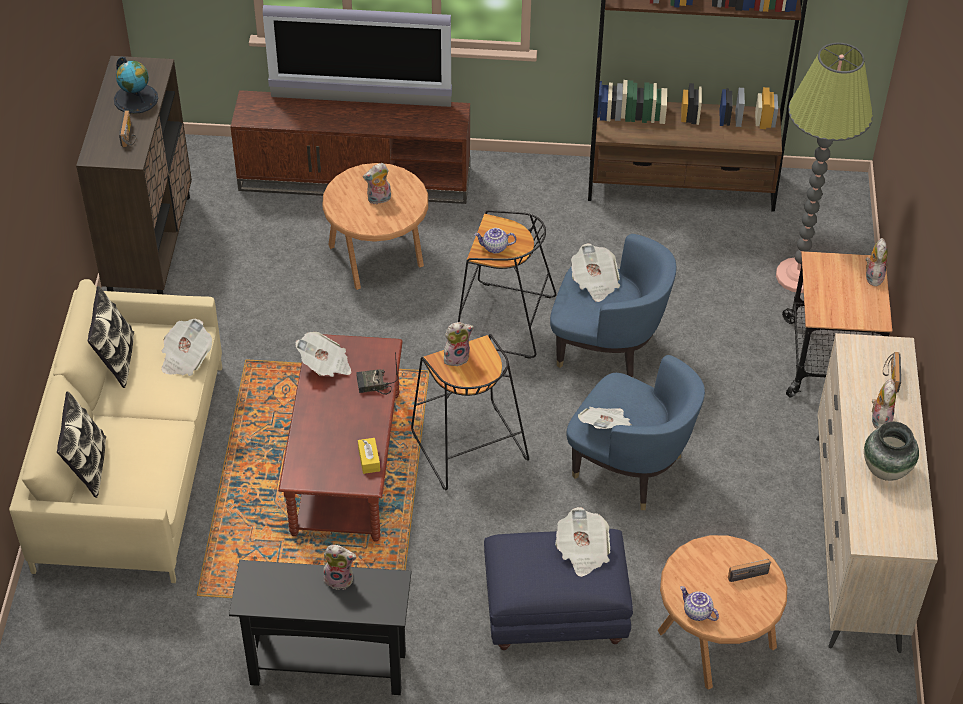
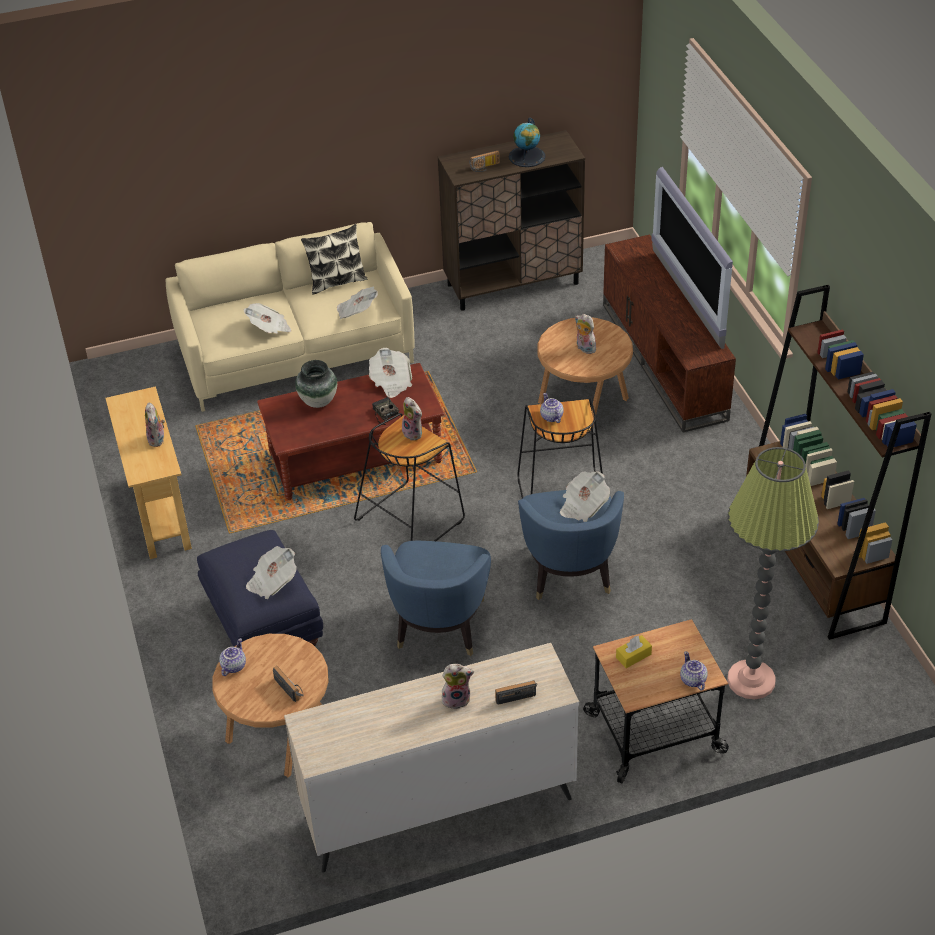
camera: 70 degrees right, 5 degrees down
(87, 467) = (231, 305): pillow -> none
(328, 667) = (159, 513): black console table -> beige console table
(369, 460) = (308, 435): yellow tissue box -> yellow tissue box (633, 656)
(605, 427) = (418, 560): newspaper -> newspaper (269, 328)
(873, 276) = (692, 680): plush toy -> teapot
(886, 470) = (395, 718): vase -> vase (318, 402)

